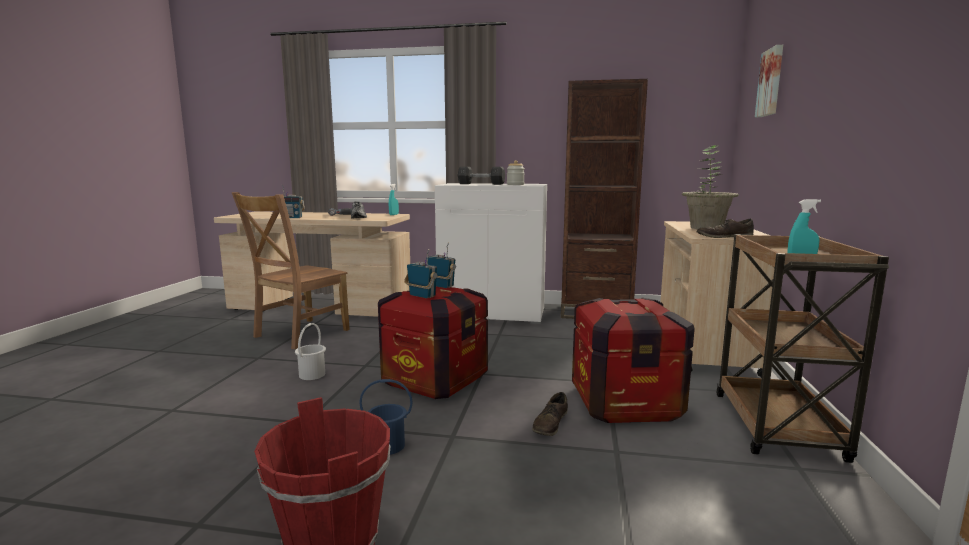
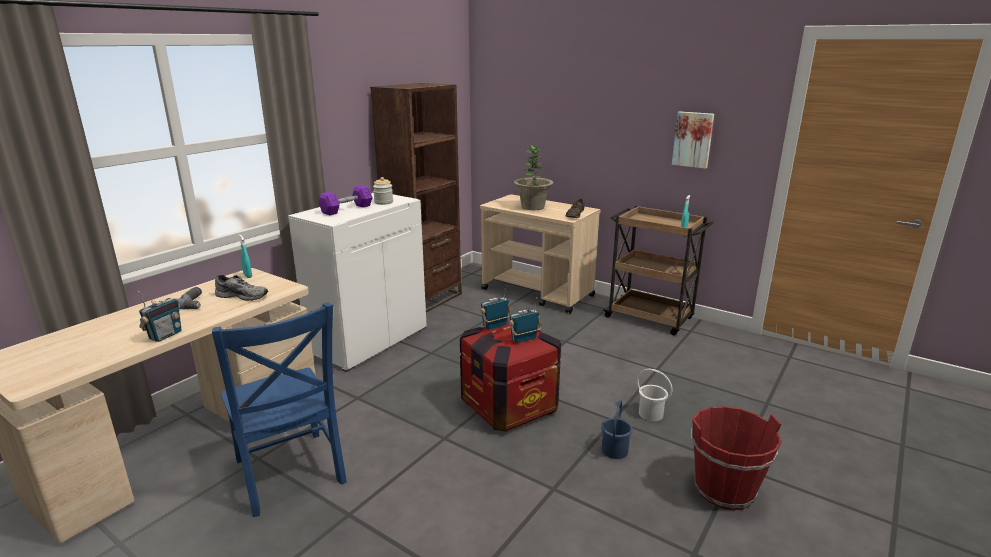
camera: 65 degrees left, 10 degrees up
(298, 334) = (290, 474): brown chair -> blue chair
(312, 375) = (442, 475): white bucket -> white bucket (650, 414)
(481, 184) = (347, 209): grey dumbbell -> purple dumbbell
(550, 423) = (613, 379): brown shoe -> none
(625, 403) = (599, 346): crate -> none
(771, 82) = (539, 93): picture -> picture (693, 139)

